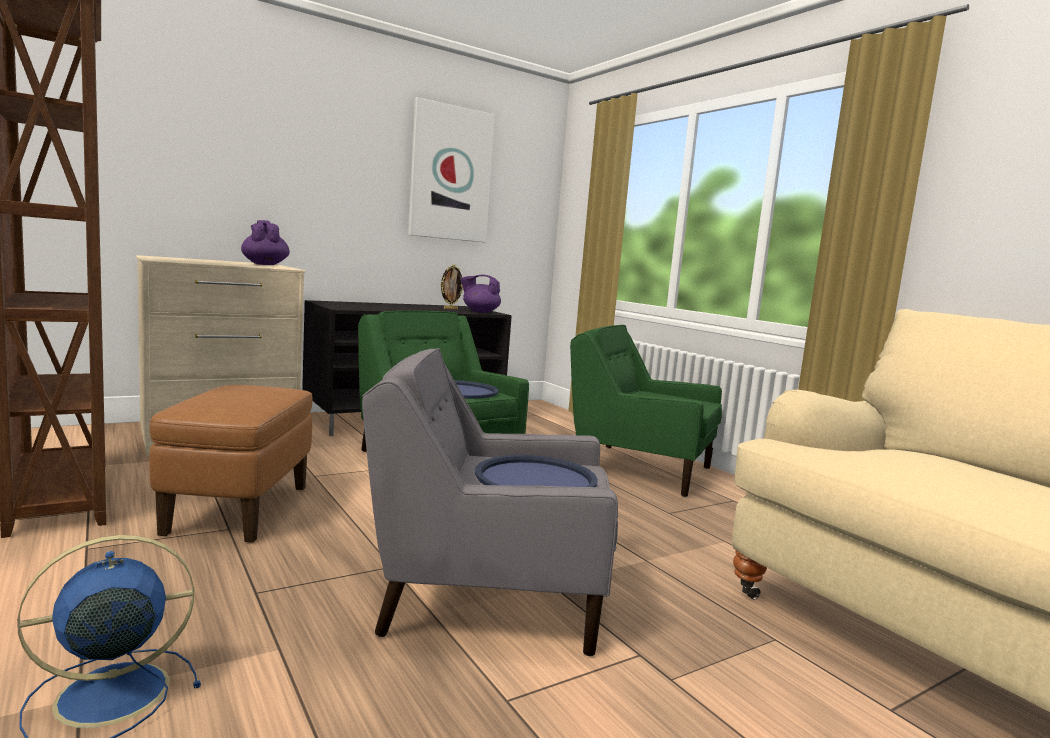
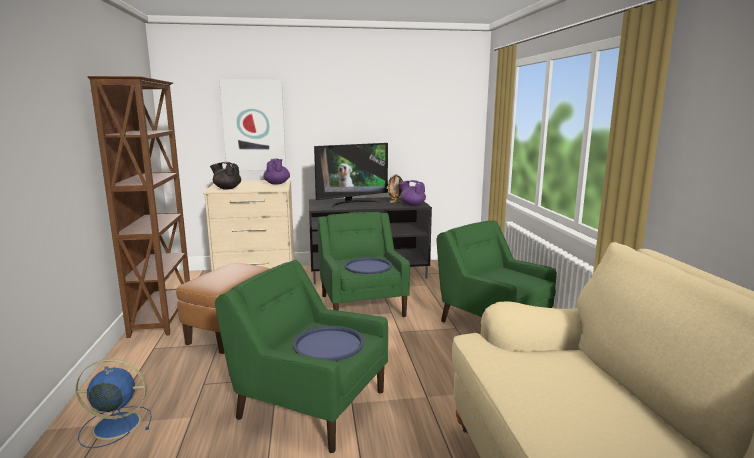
camera: 25 degrees right, 5 degrees up
(182, 261) = (227, 188): none -> black teapot
(386, 306) = (351, 203): none -> television
(450, 173) = (399, 110): picture -> picture (254, 125)
(486, 594) = (310, 404): grey armchair -> green armchair

